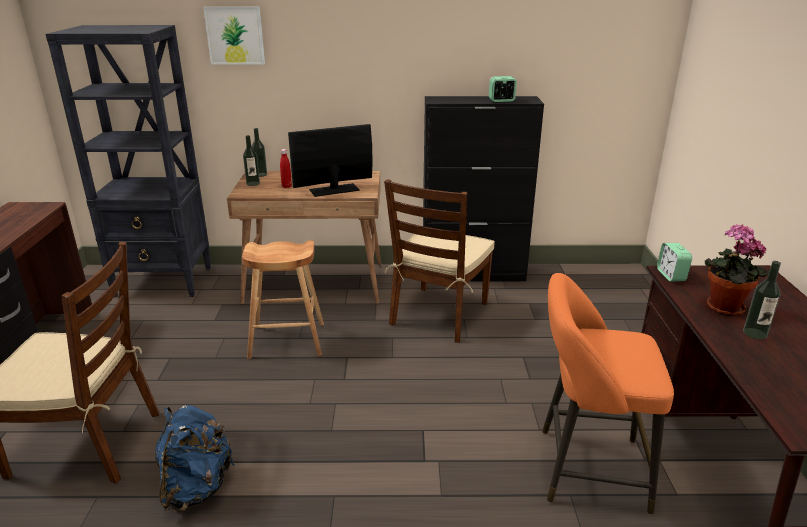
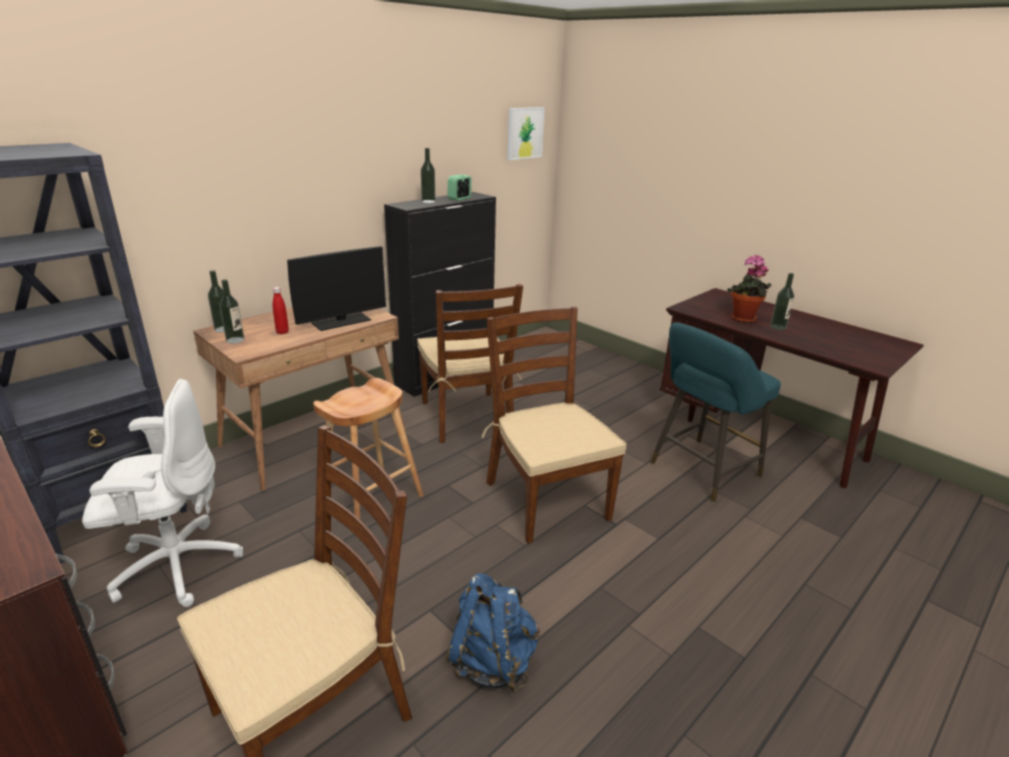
camera: 45 degrees left, 0 degrees up
(148, 325) = (175, 565): none -> white office chair
(235, 35) = (159, 153): picture -> picture (524, 133)
(334, 190) = (341, 321): monitor -> monitor turned 150 degrees counterclockwise
(399, 407) = (546, 499): none -> brown chair
(466, 99) = (428, 201): none -> bottle
(585, 469) = (700, 472): orange stool -> turquoise stool
(671, 275) = (688, 309): alarm clock -> none

